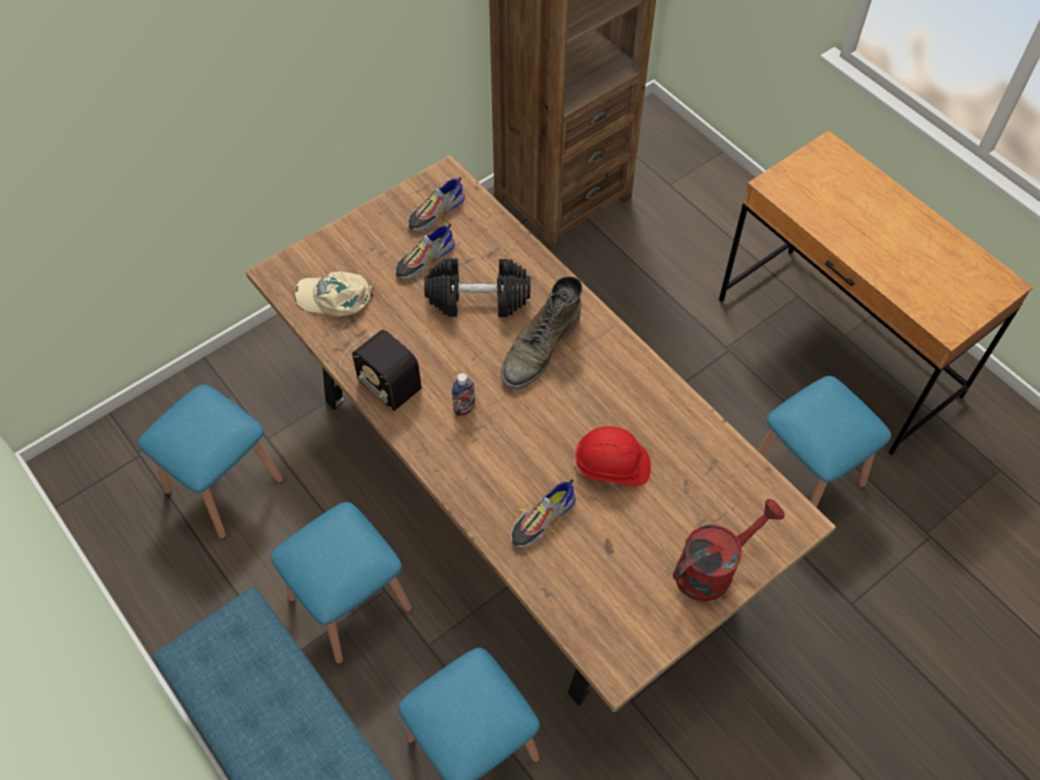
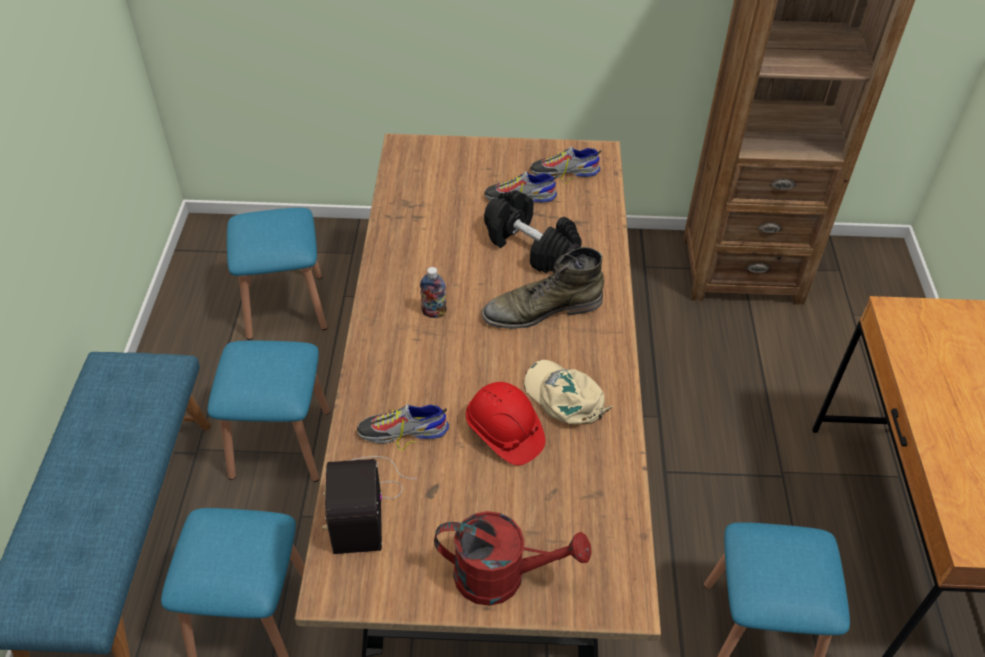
camera: 40 degrees right, 10 degrees down
(335, 297) = (426, 183): beige cap -> beige cap (564, 396)
(379, 369) = (402, 247): radio -> radio (363, 500)

